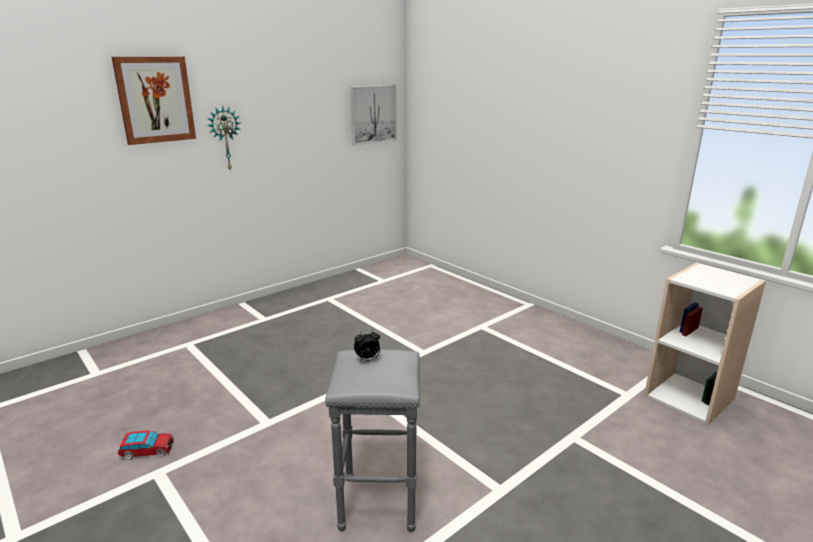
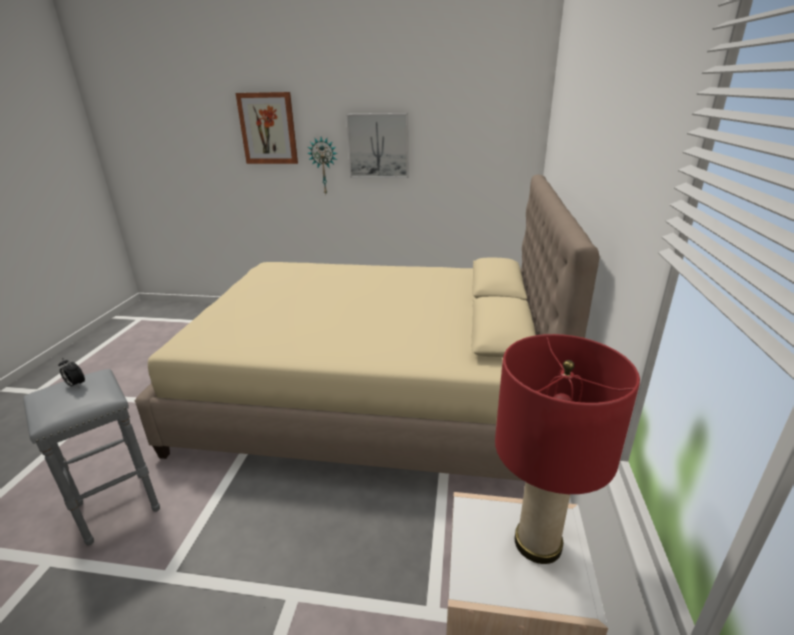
camera: 50 degrees right, 5 degrees up
(147, 451) = (130, 381): toy car -> none
(373, 114) = (492, 156): picture -> picture (378, 146)
(404, 336) = (372, 394): none -> beige bed
(714, 275) = (538, 542): none -> red table lamp

